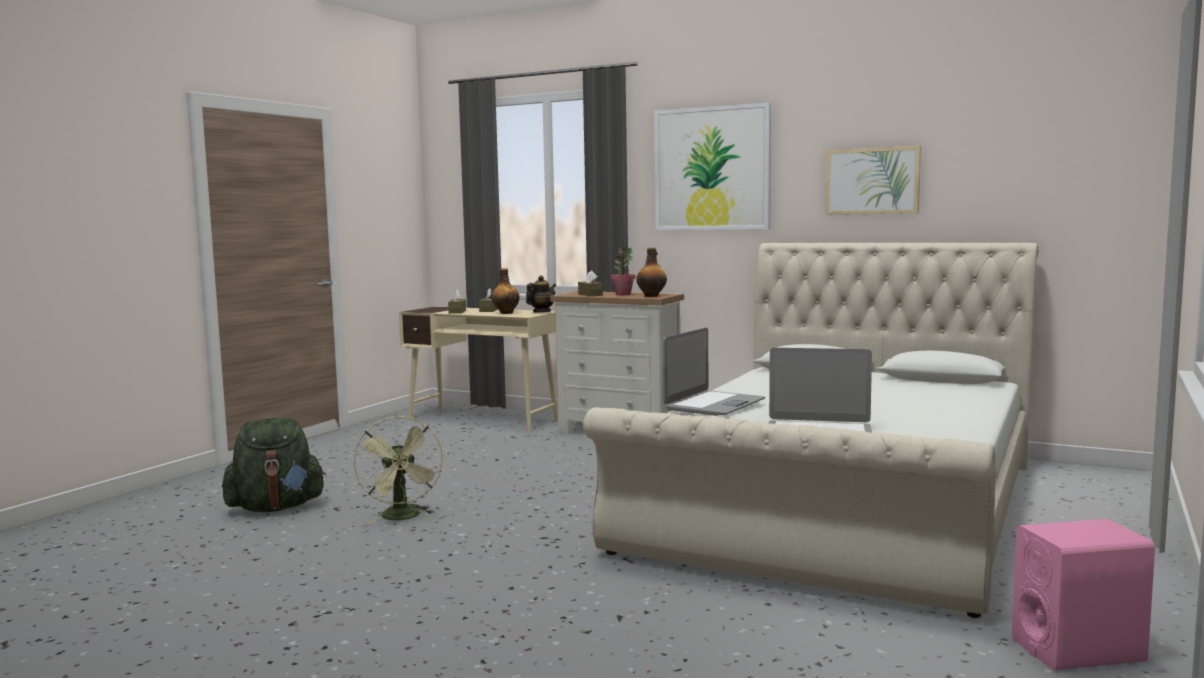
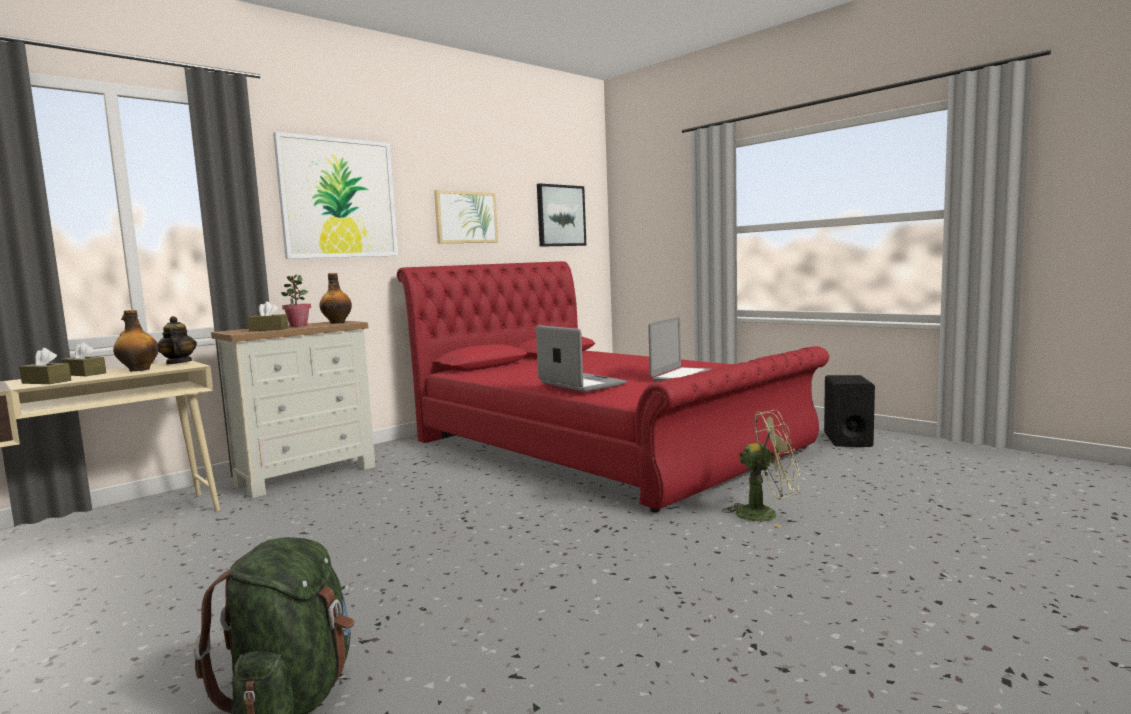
camera: 70 degrees left, 0 degrees up
(403, 517) = (463, 594): green fan -> green fan (765, 514)
(839, 503) = (601, 443): beige bed -> red bed
(1057, 170) = (560, 215): none -> picture
(1078, 650) = (847, 440): pink speaker -> black speaker

